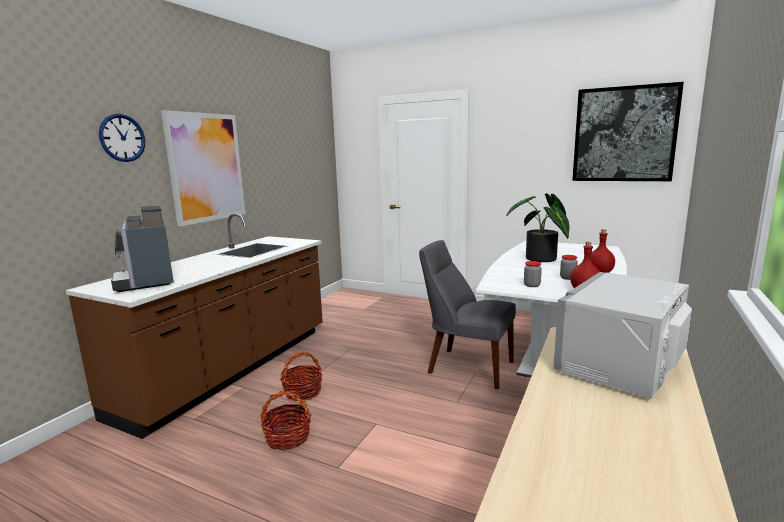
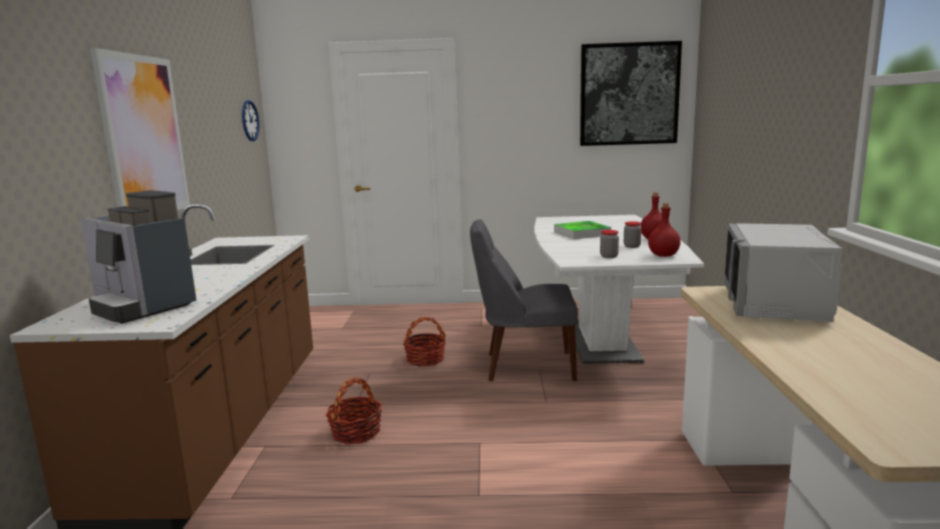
camera: 25 degrees left, 0 degrees up
(122, 138) = (50, 89): wall clock -> wall clock (250, 120)
(287, 437) = (387, 483): basket -> basket (425, 359)
(541, 260) = (582, 233): potted plant -> tray

